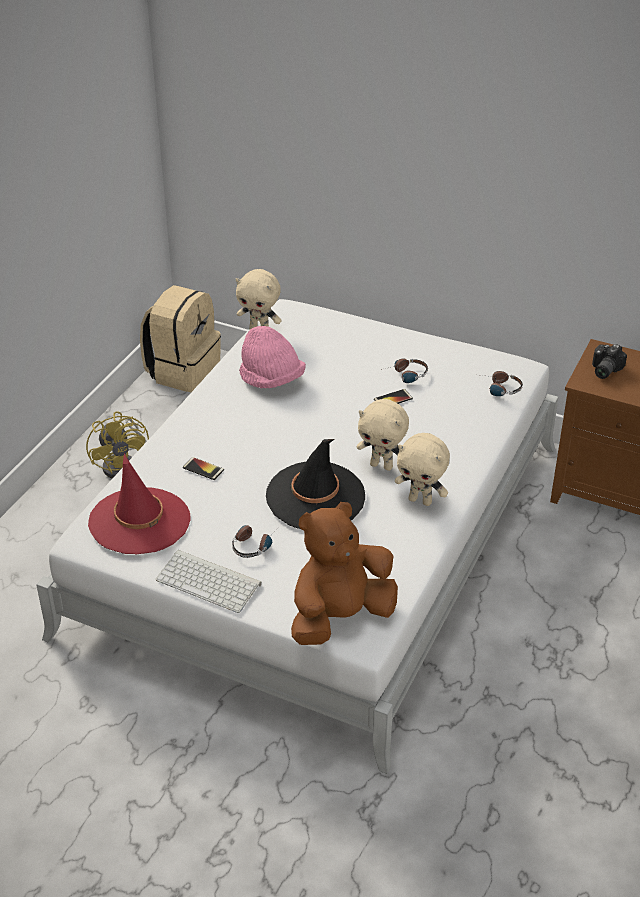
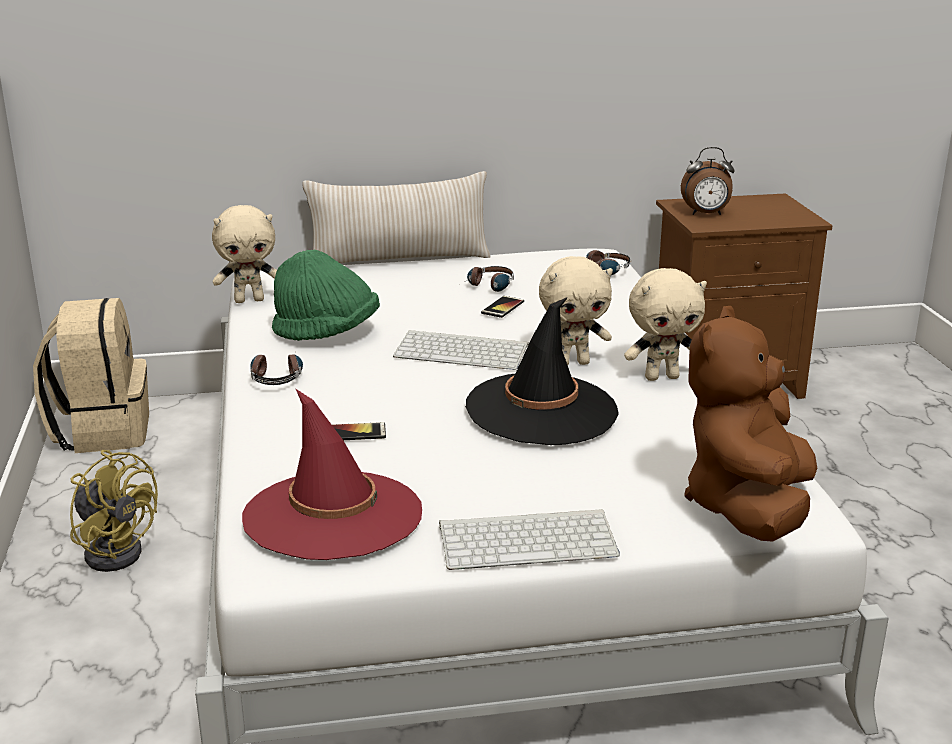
camera: 35 degrees left, 15 degrees down
(254, 544) = (530, 480): headphones -> headphones (277, 376)
(271, 380) = (327, 334): pink hat -> green hat
(326, 429) = (463, 351): none -> keyboard
(387, 323) = (399, 260): none -> beige pillow
(603, 370) = (706, 214): camera -> alarm clock

